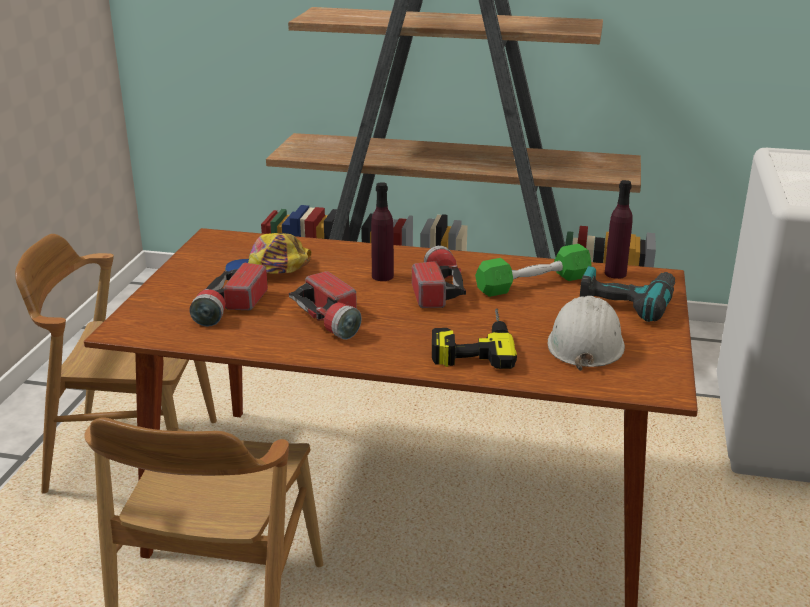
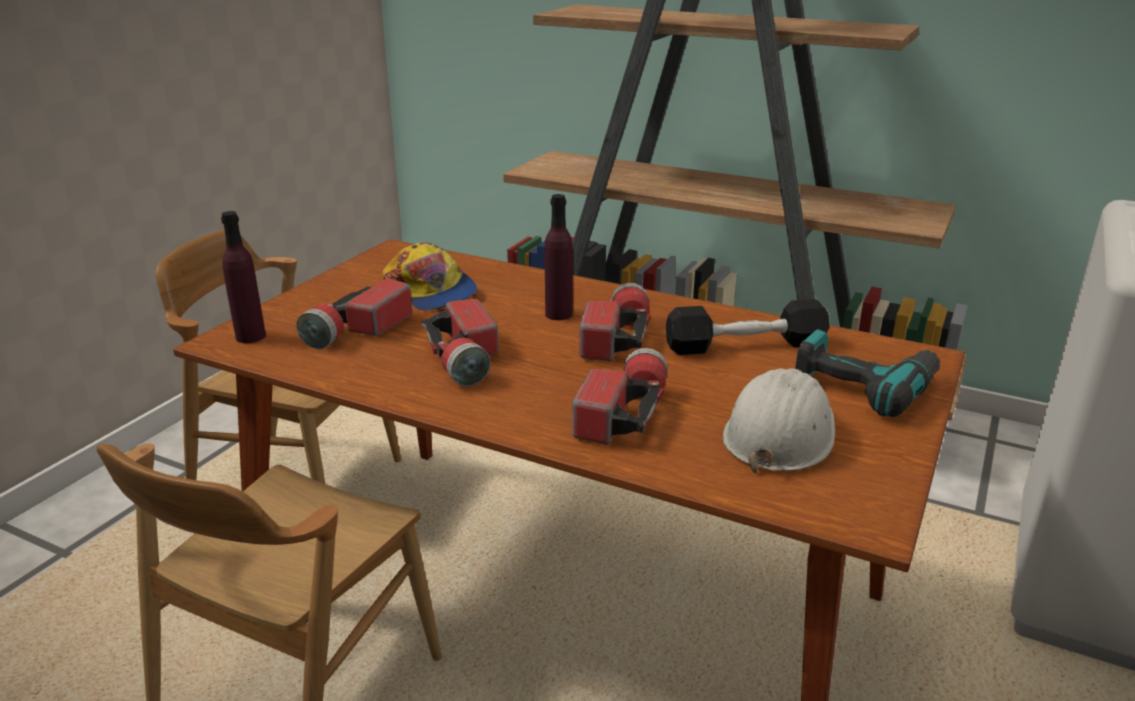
camera: 15 degrees right, 0 degrees up
(268, 269) = (431, 291): cap -> cap turned 135 degrees counterclockwise
(472, 344) = (622, 414): power drill -> flashlight
(533, 283) = (745, 345): green dumbbell -> black dumbbell
(615, 273) = (864, 345): purple bottle -> purple bottle (250, 336)

